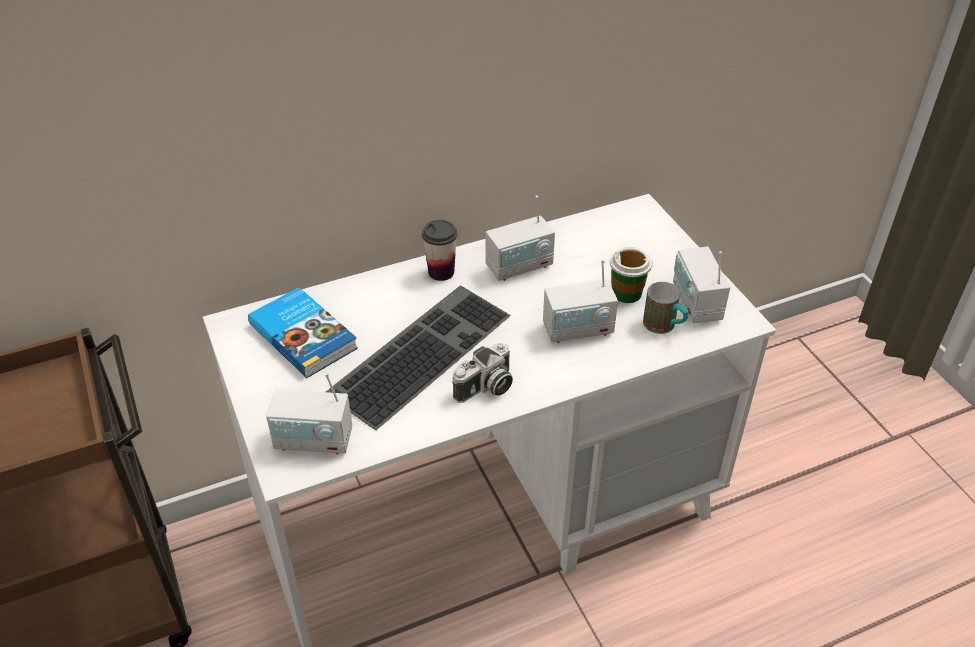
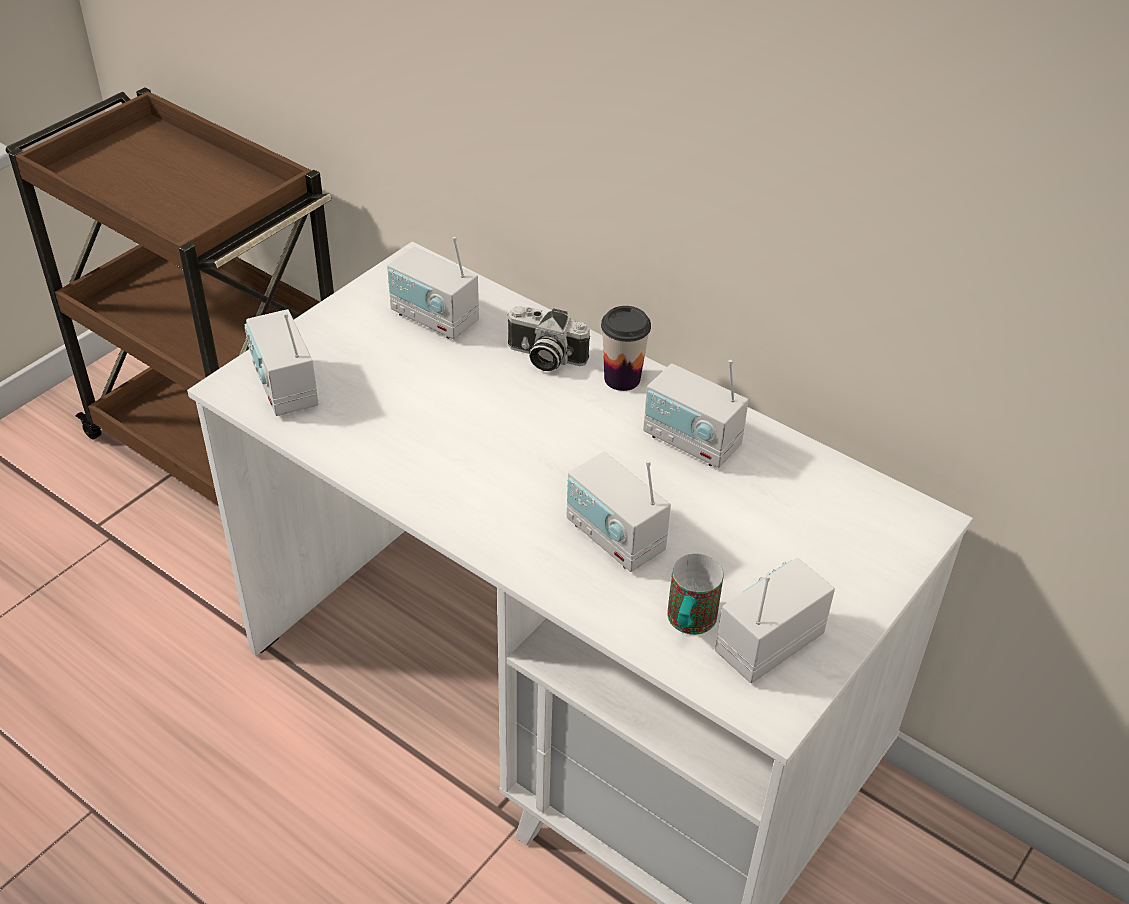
camera: 60 degrees right, 0 degrees up
(304, 335) = (434, 318): book -> radio
(420, 351) = (472, 413): keyboard -> none
(486, 388) = (449, 490): camera -> camera (544, 357)
(627, 293) = (727, 562): cup -> none

